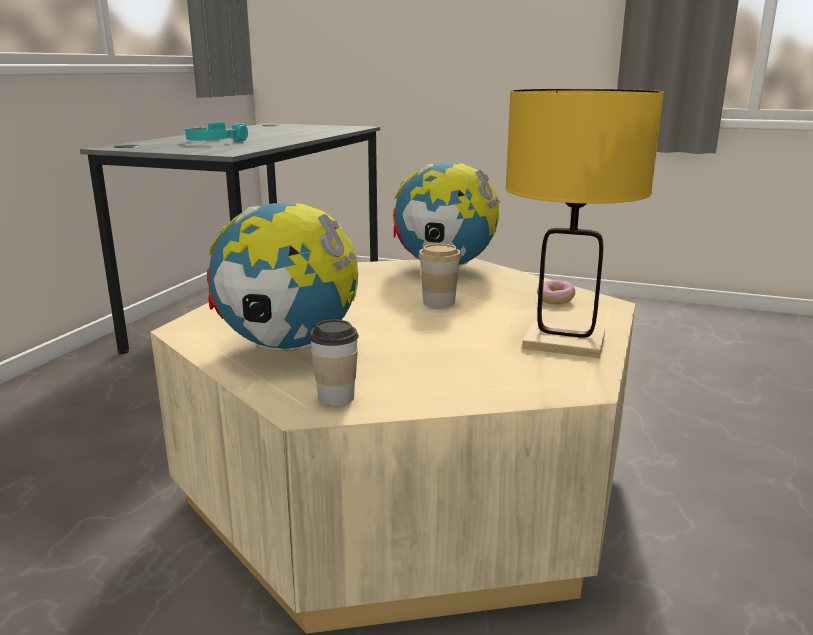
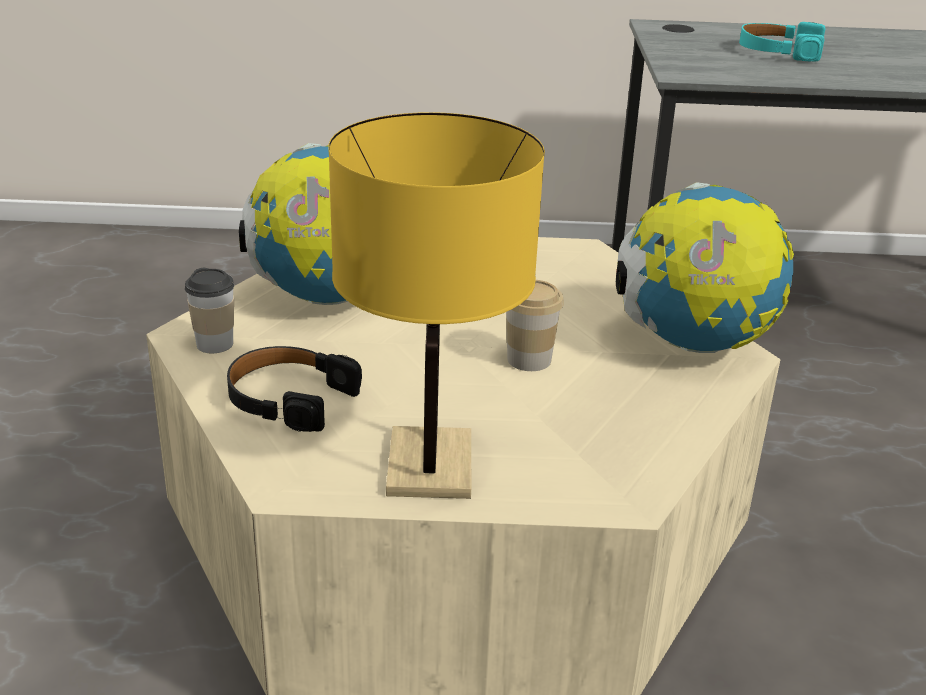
camera: 70 degrees right, 10 degrees up
(454, 375) = (289, 399): none -> black headphones
(555, 300) = (609, 449): donut -> none

